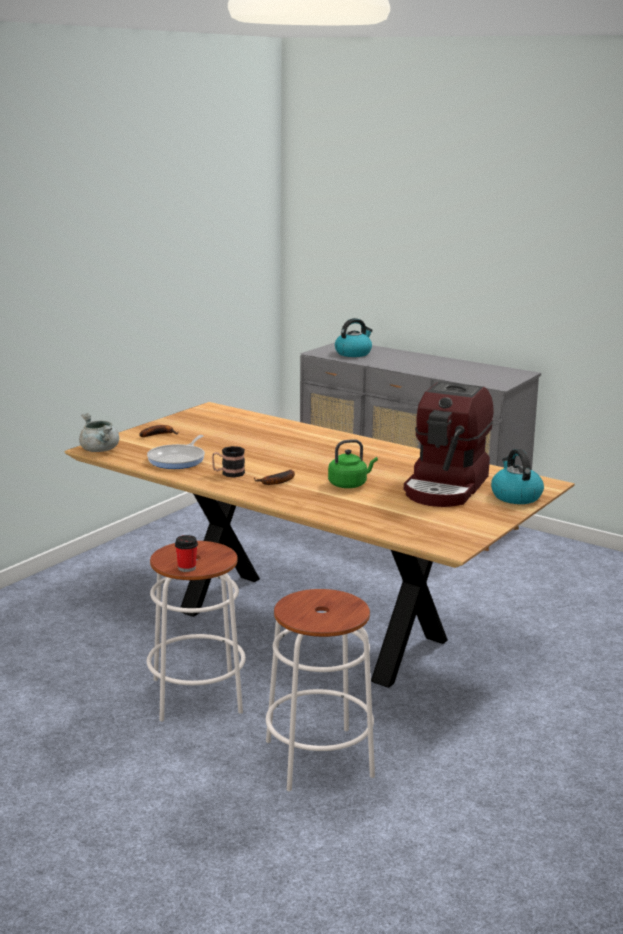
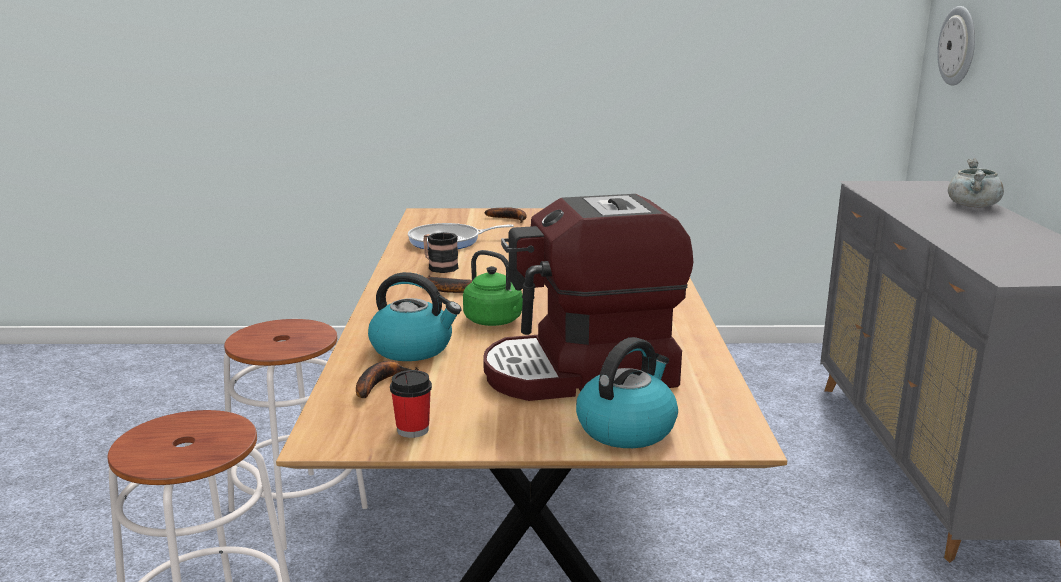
camera: 55 degrees right, 0 degrees up
(100, 450) = (426, 215): grey cooking pot -> grey cooking pot (973, 206)
(186, 568) = (246, 343): cup -> cup (413, 430)
(326, 251) = (958, 46): none -> wall clock
(353, 353) = (910, 194): kettle -> kettle (413, 348)
(400, 525) = (380, 383): none -> banana

